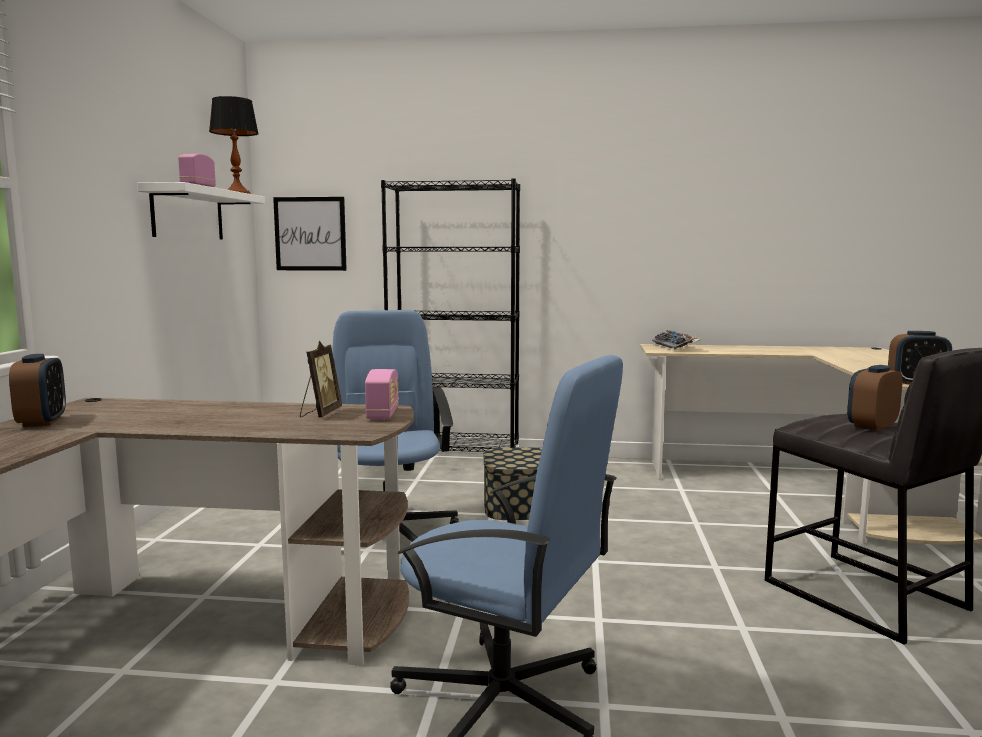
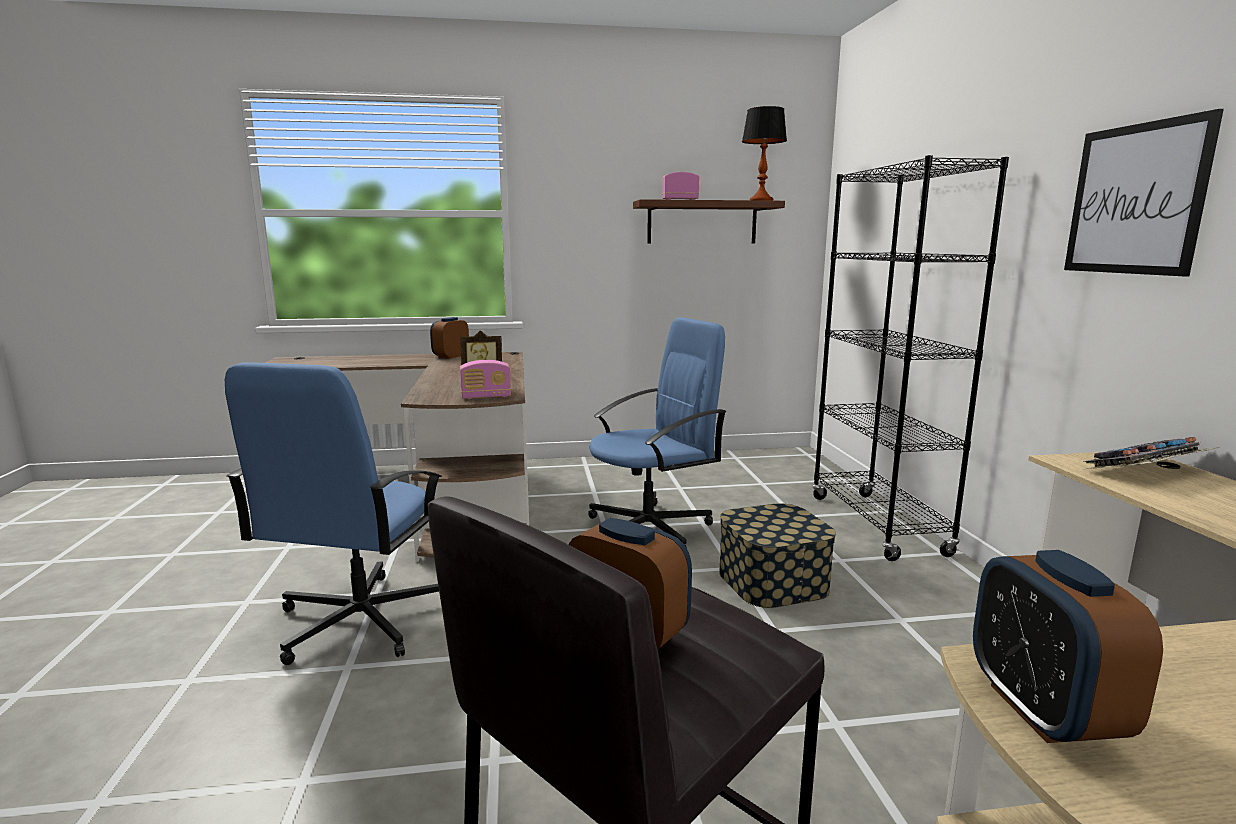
camera: 75 degrees right, 5 degrees up
(42, 422) = (450, 356): alarm clock -> alarm clock turned 150 degrees clockwise
(188, 214) = (702, 223): white shelf -> brown shelf
(310, 234) = (851, 236): picture -> picture (1135, 199)

